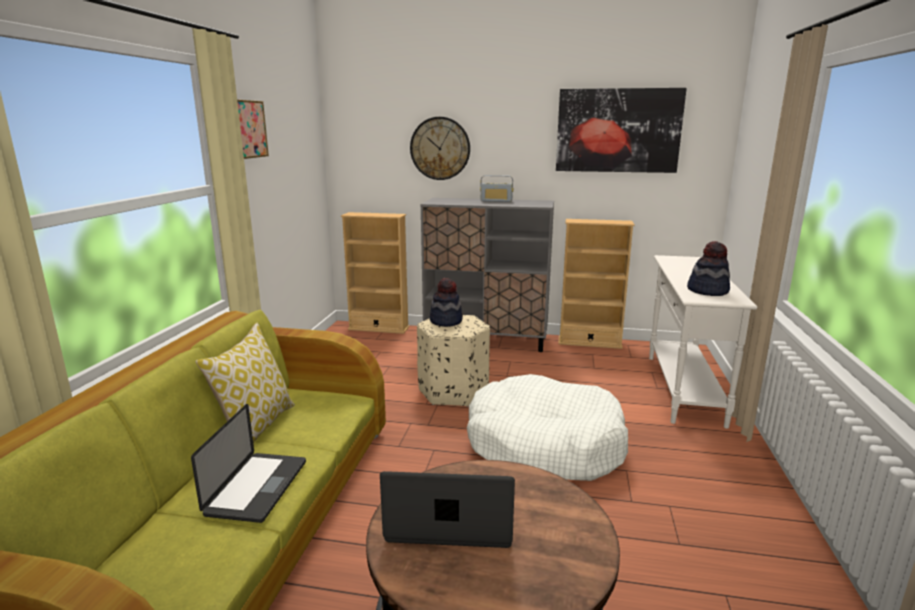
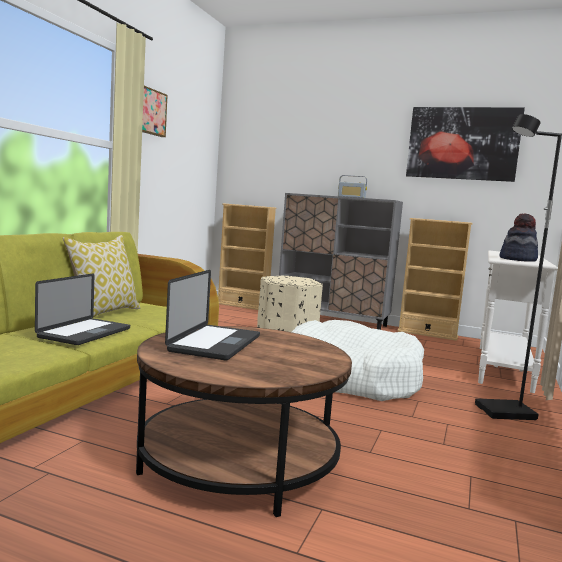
camera: 10 degrees right, 10 degrees down
(440, 148) = (310, 154): wall clock -> none
(446, 321) = (286, 277): hat -> none
(450, 521) = (215, 343): laptop -> laptop turned 90 degrees clockwise
(715, 471) = (505, 413): none -> black floor lamp

